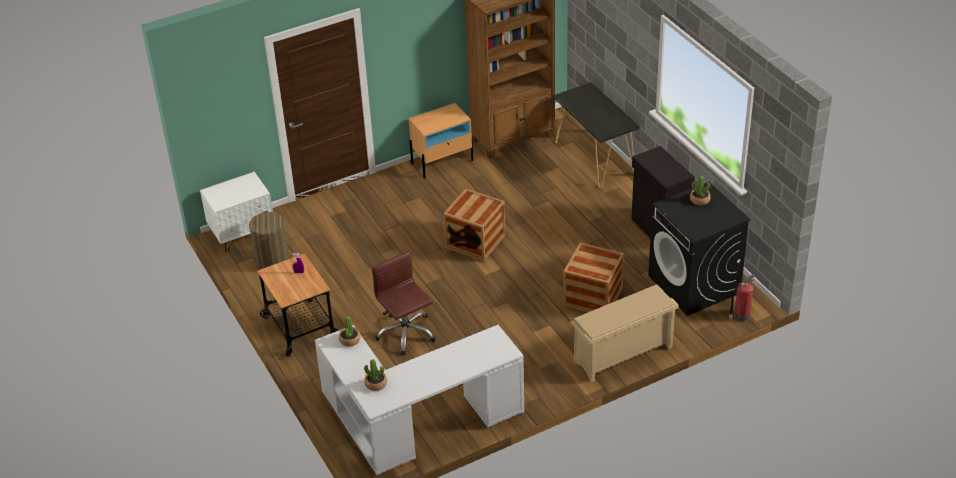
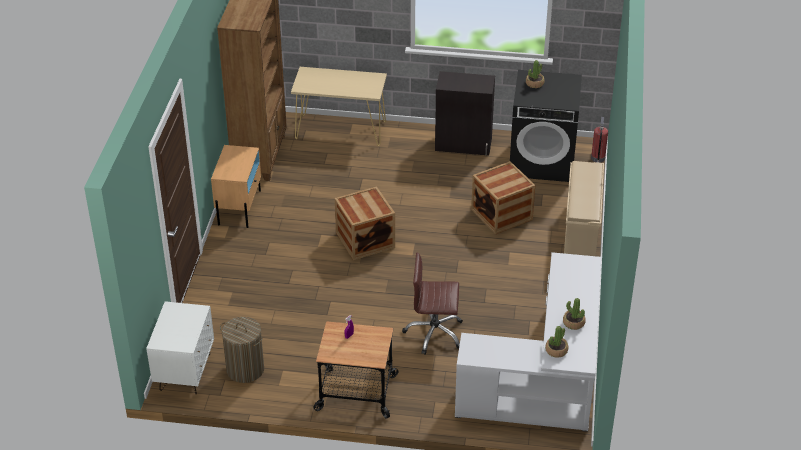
camera: 55 degrees left, 0 degrees up
(349, 340) = (479, 343): potted plant -> potted plant (573, 323)
(595, 158) = (341, 130): black console table -> beige console table

